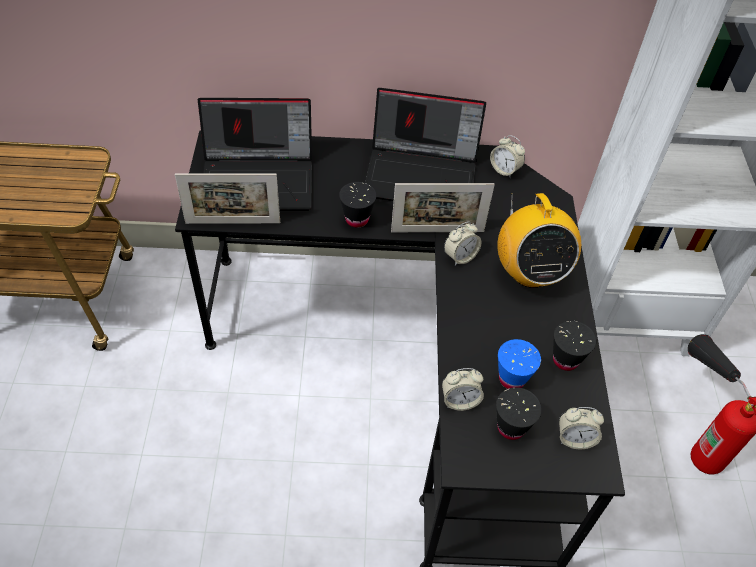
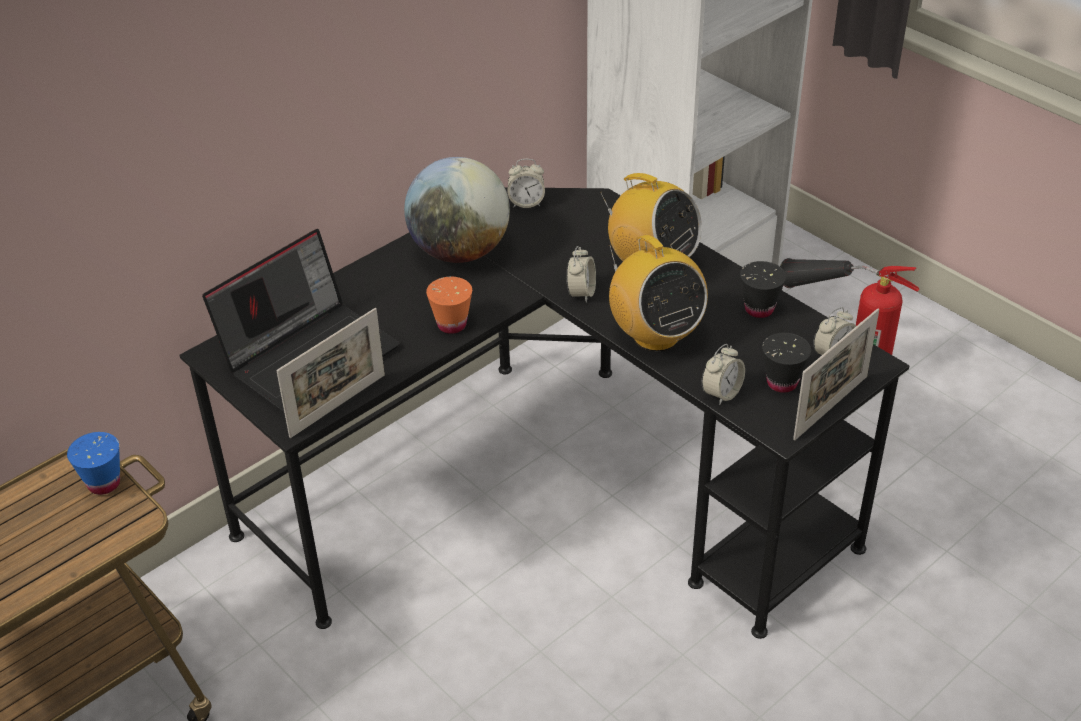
camera: 40 degrees left, 10 degrees down
(357, 219) = (452, 324): black cup -> orange cup
(422, 174) = (460, 251): laptop -> globe
(437, 231) = (536, 287): picture frame -> picture frame (830, 407)
(469, 323) = (655, 335): none -> radio
(512, 379) = (739, 350): blue cup -> blue cup (104, 483)

